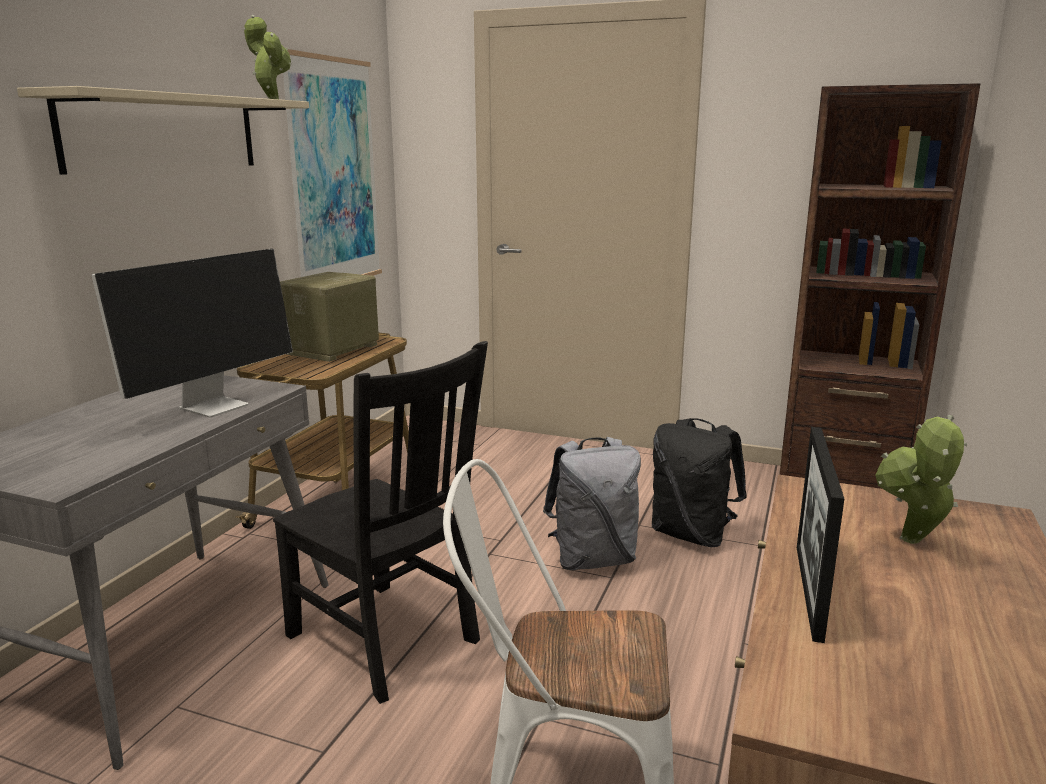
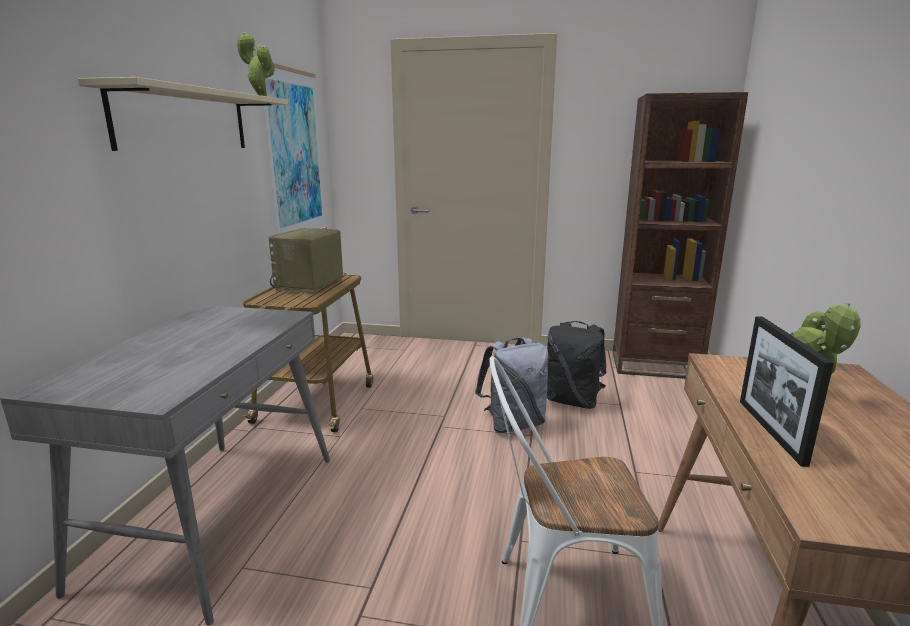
camera: 10 degrees left, 0 degrees up
(215, 406) = (251, 330): monitor -> none
(386, 641) = (388, 497): black chair -> none

